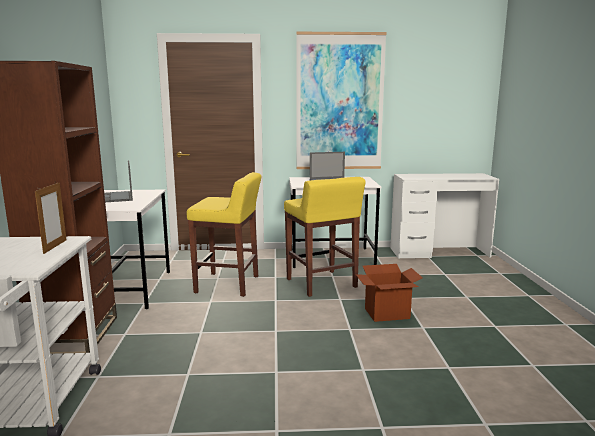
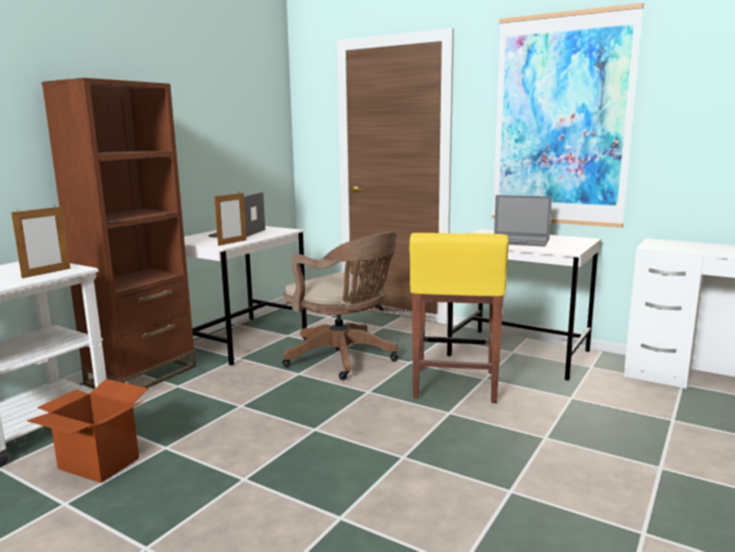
camera: 35 degrees right, 0 degrees up
(134, 204) = (232, 242): none -> picture frame
(228, 284) = (344, 359): yellow stool -> brown office chair
(386, 314) = (484, 453): cardboard box -> cardboard box (98, 463)

